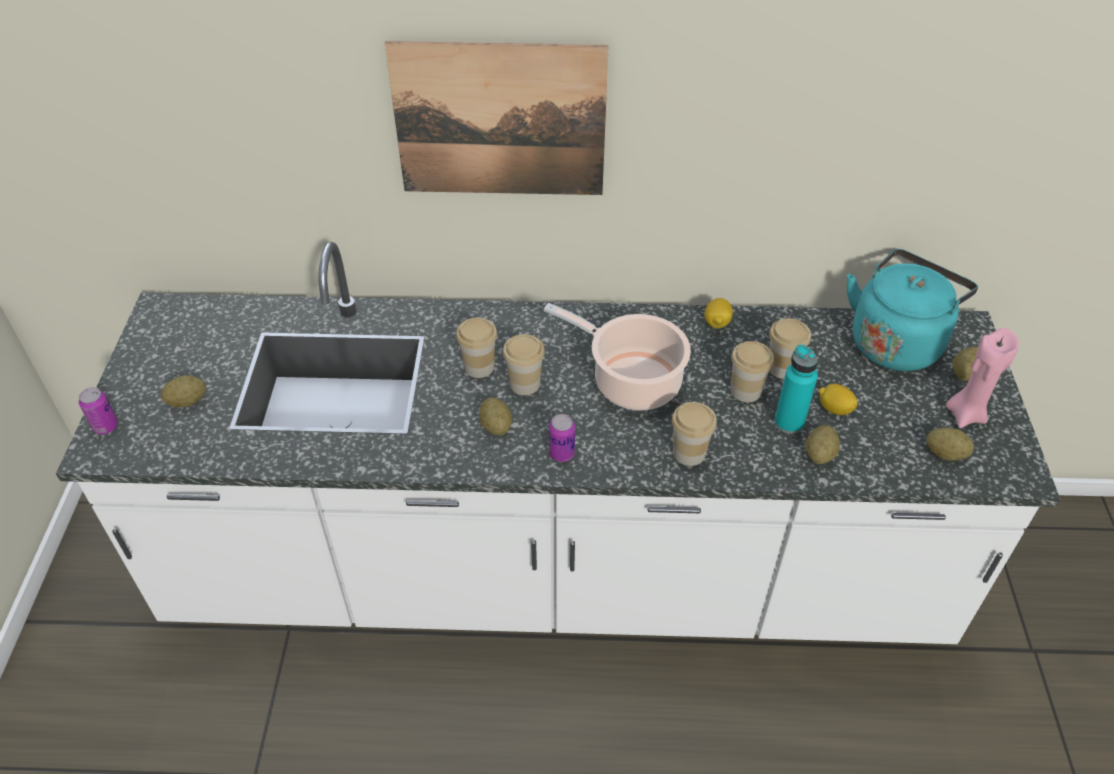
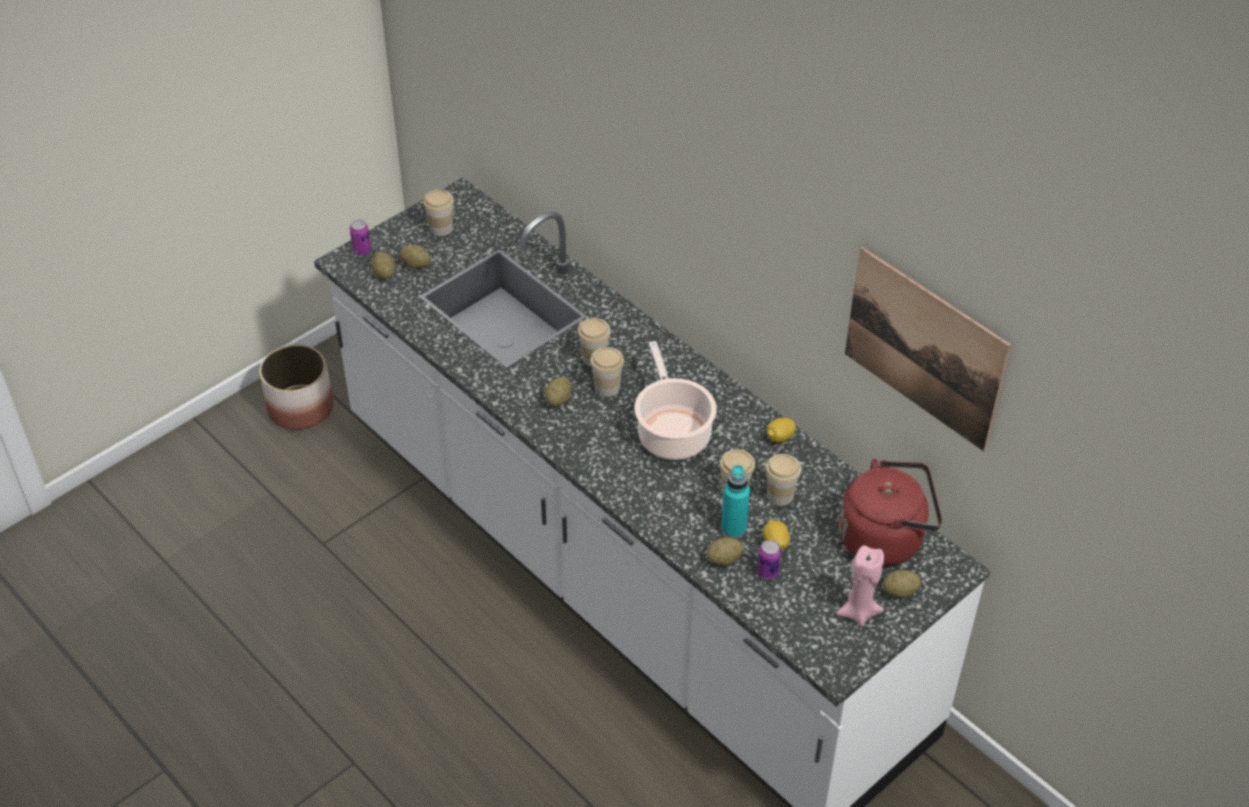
camera: 45 degrees right, 0 degrees up
(85, 661) = (301, 407): none -> planter
(500, 121) = (677, 192): picture -> picture (924, 348)
(562, 453) = (574, 442): can -> can (767, 572)
(689, 453) = (647, 498): cup -> cup (441, 228)
(896, 341) = (885, 538): turquoise kettle -> red kettle
(945, 454) = (805, 621): potato -> potato (384, 274)

